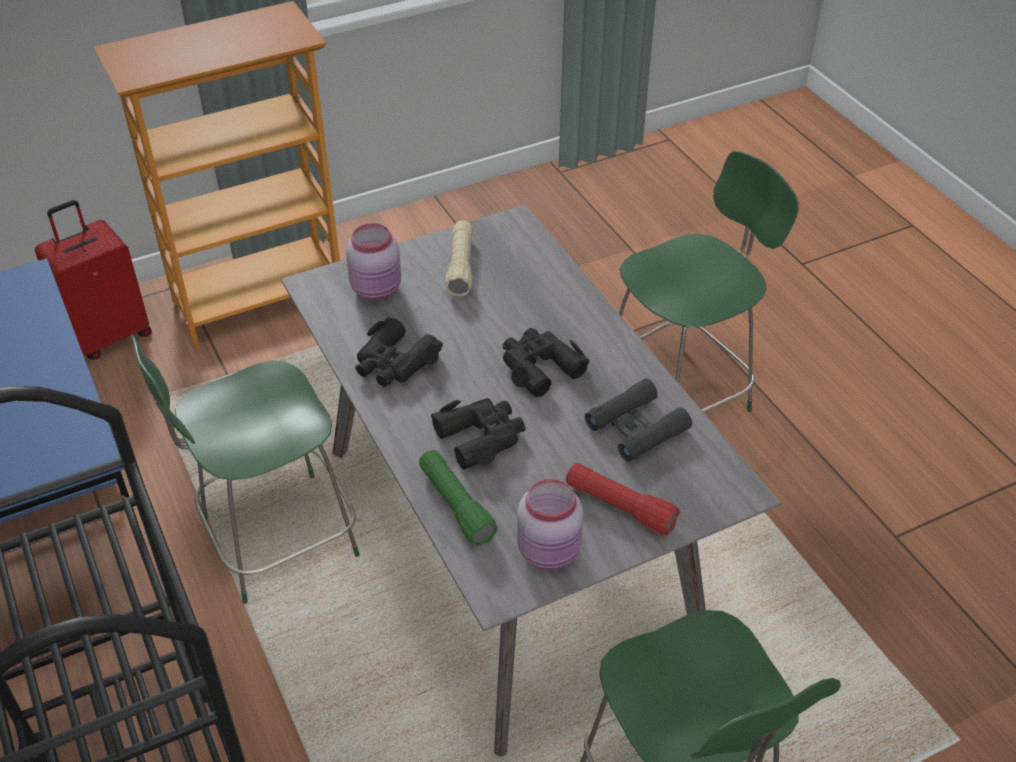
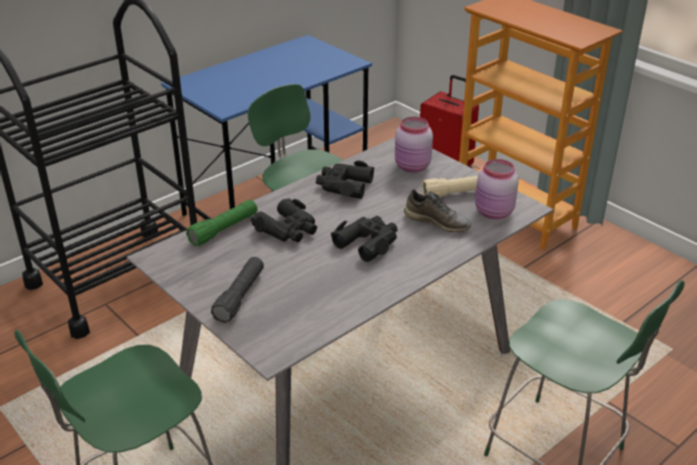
camera: 75 degrees right, 10 degrees down
(516, 298) = (437, 221): none -> grey shoe
(550, 552) = (192, 272): pink jar -> pink jar (494, 213)
(620, 507) = (240, 297): red flashlight -> black flashlight
(636, 428) = (322, 295): black binoculars -> none

